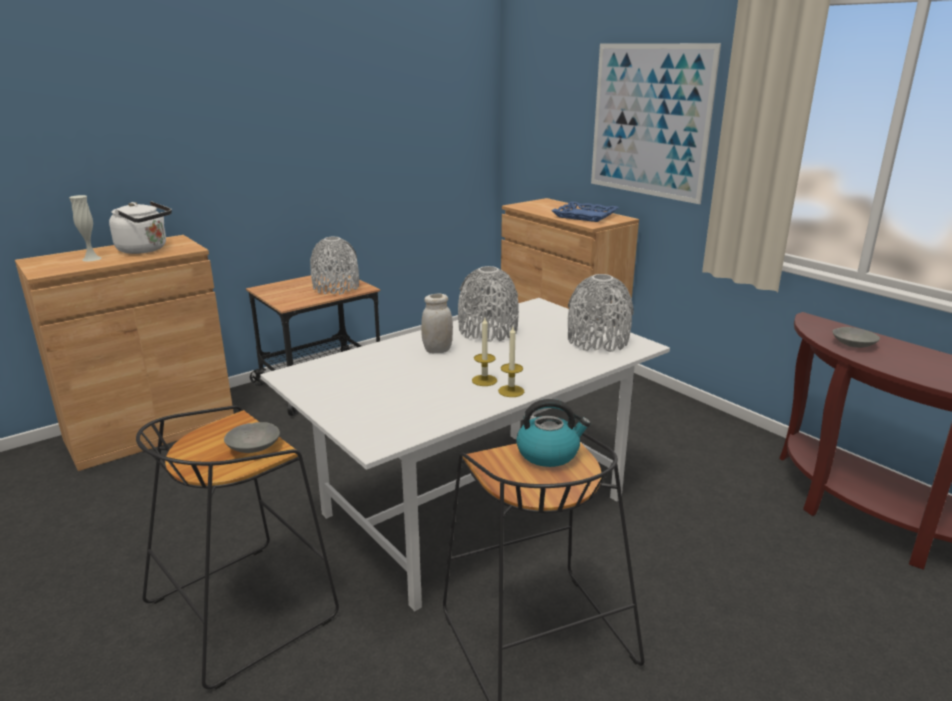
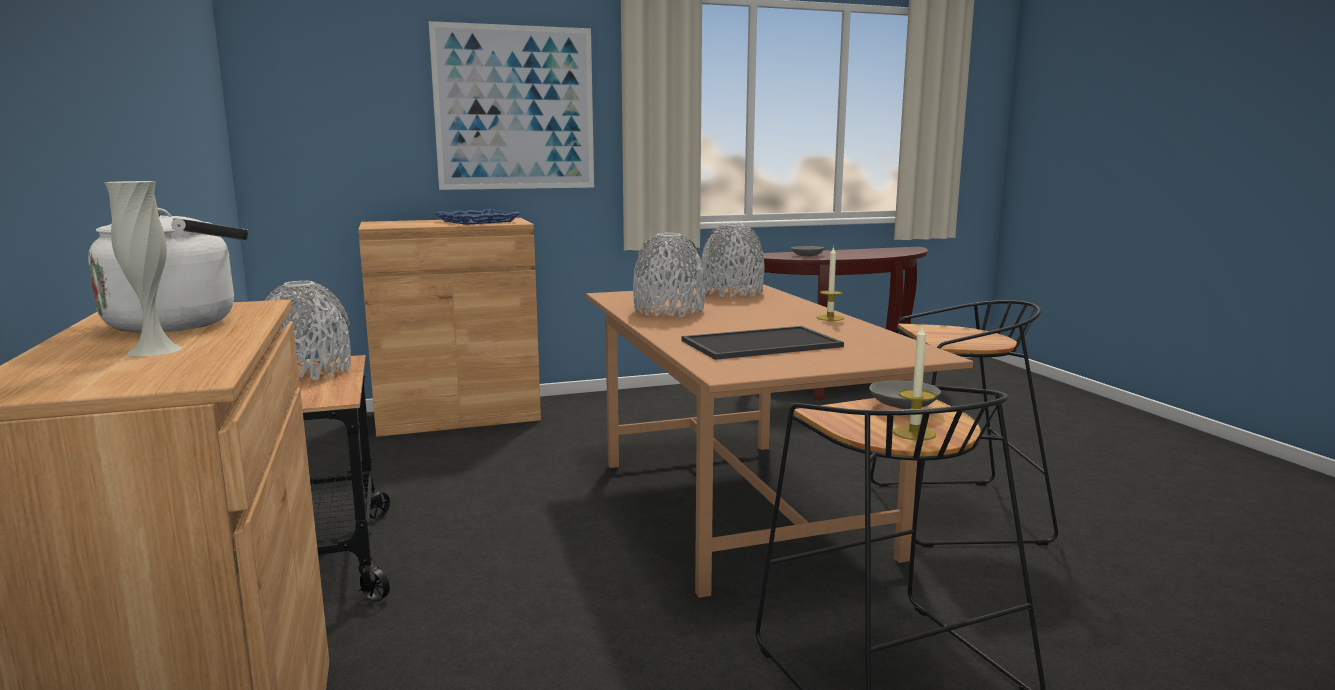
camera: 70 degrees left, 10 degrees down
(383, 375) = (761, 344): none -> tray
(437, 350) = (705, 326): white jar -> none
(473, 508) = (742, 507): white dining table -> brown dining table
(484, 380) = (799, 321): candle -> candle (914, 433)
(549, 453) = (937, 330): kettle -> none

